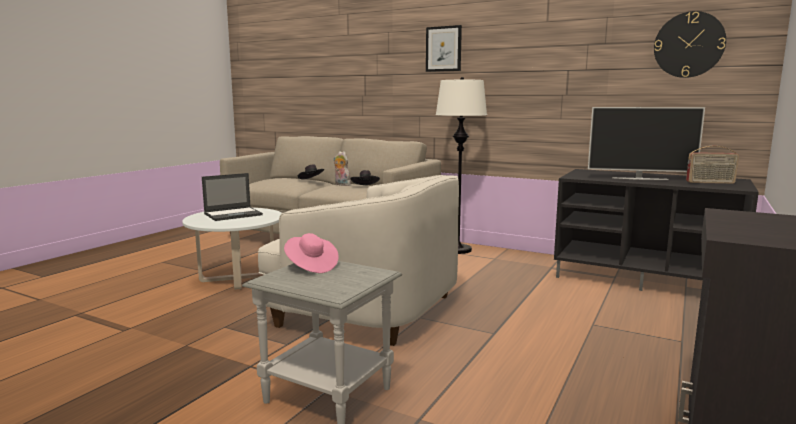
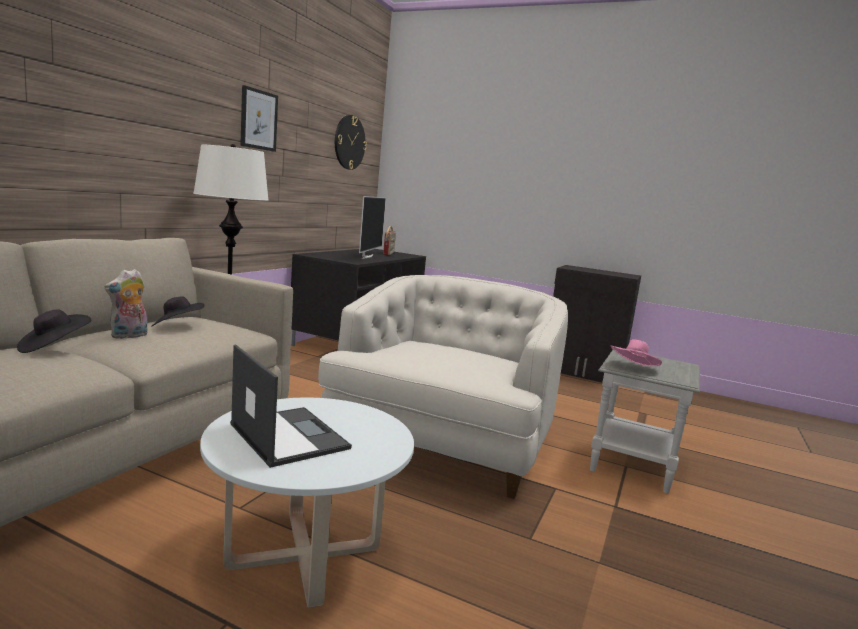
camera: 95 degrees left, 0 degrees up
(443, 49) = (160, 87): picture -> picture (258, 120)

